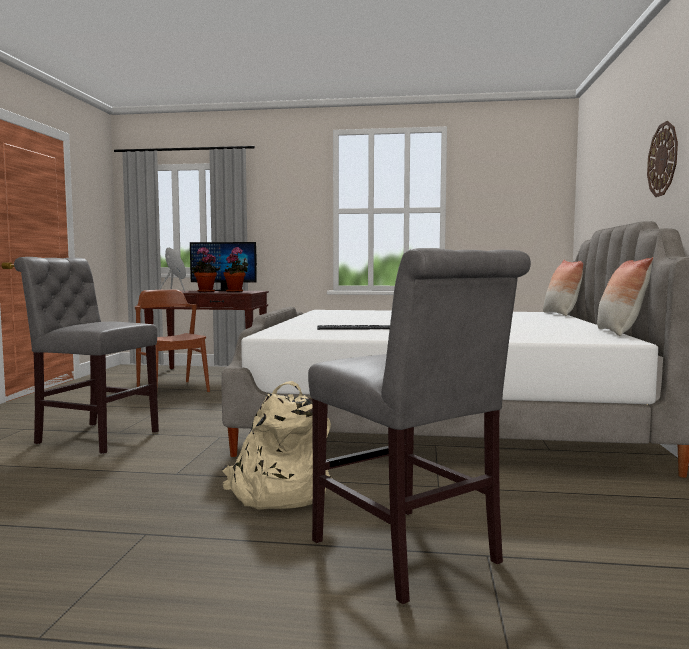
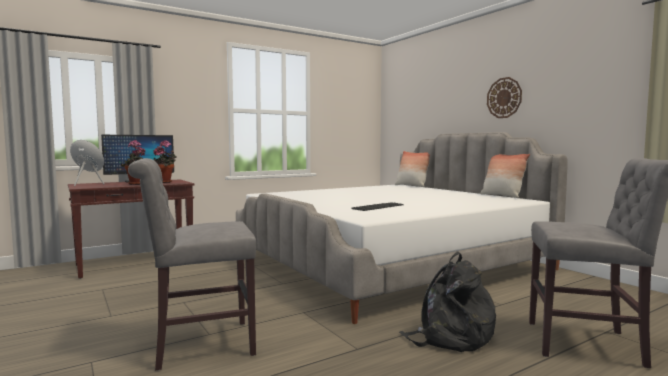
camera: 40 degrees left, 0 degrees up
(172, 389) = (140, 284): brown chair -> none
(278, 493) = (450, 337): beige backpack -> black backpack

